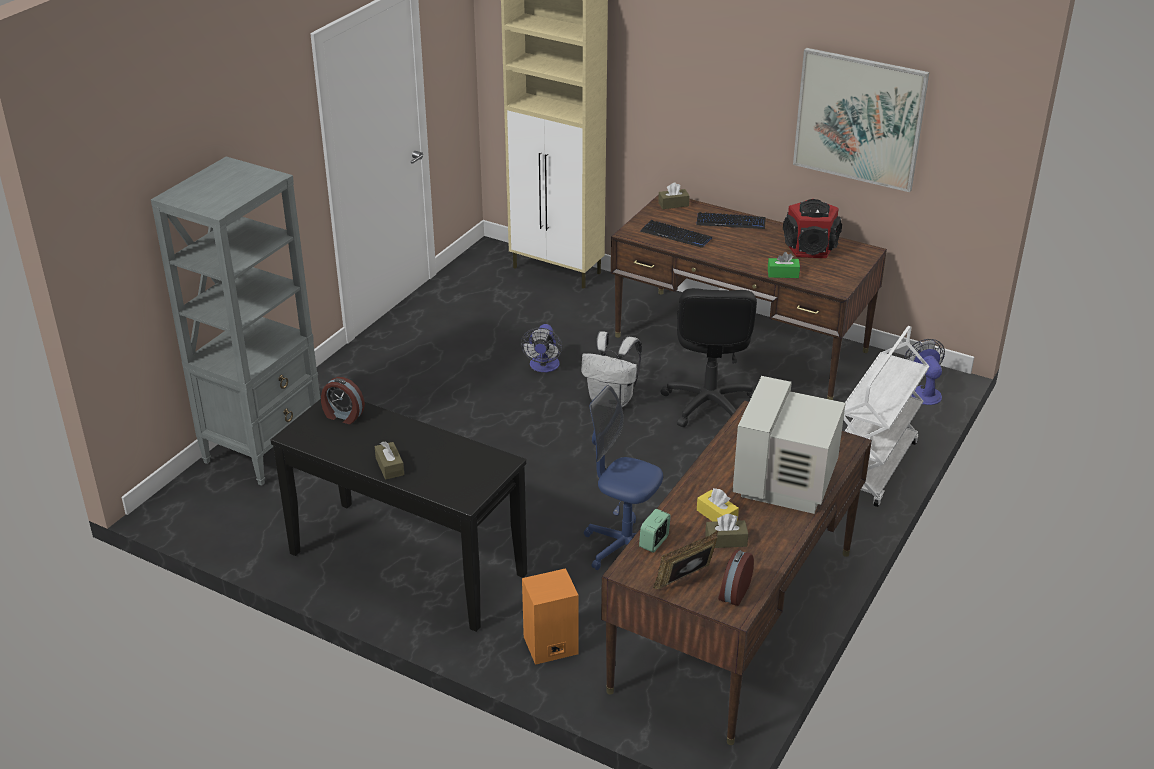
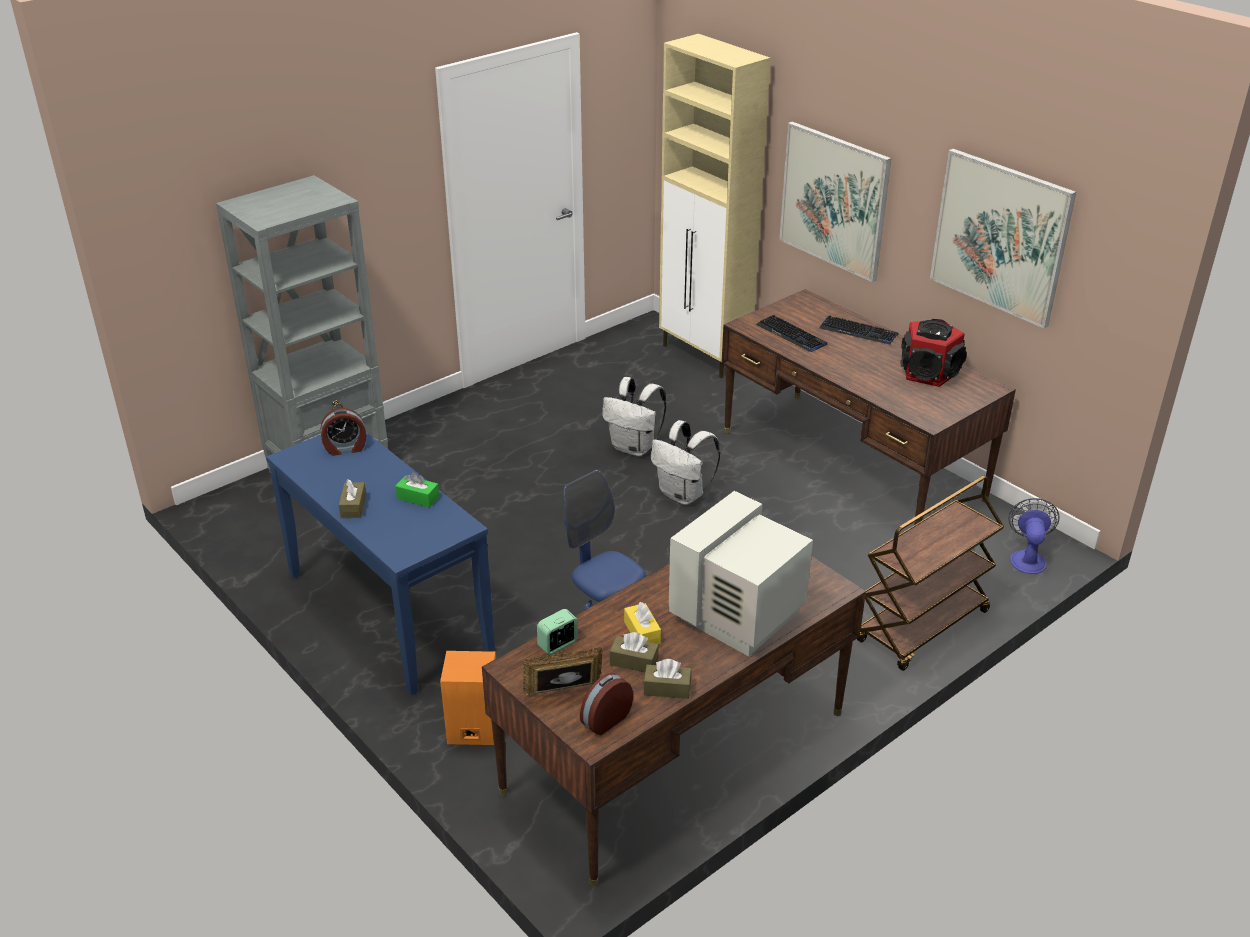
camera: 20 degrees right, 0 degrees up
(343, 416) = (345, 448): alarm clock -> alarm clock turned 60 degrees counterclockwise
(407, 564) = (388, 611): black console table -> blue console table
(543, 367) = (634, 448): fan -> white backpack
(673, 204) = (809, 303): brown tissue box -> brown tissue box (667, 688)
(685, 107) = (834, 200): none -> picture
(708, 404) = (780, 520): black office chair -> none
(783, 273) = (881, 394): green tissue box -> green tissue box (418, 498)
(873, 468) = (922, 627): white cart -> brown cart

